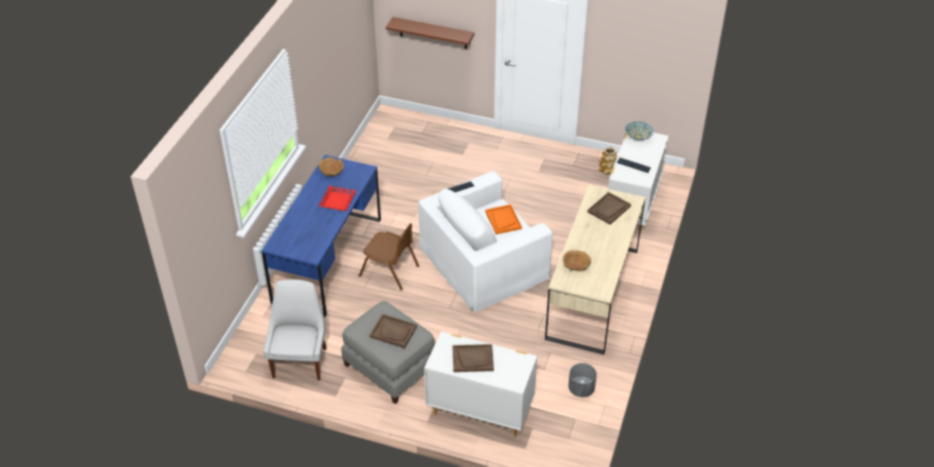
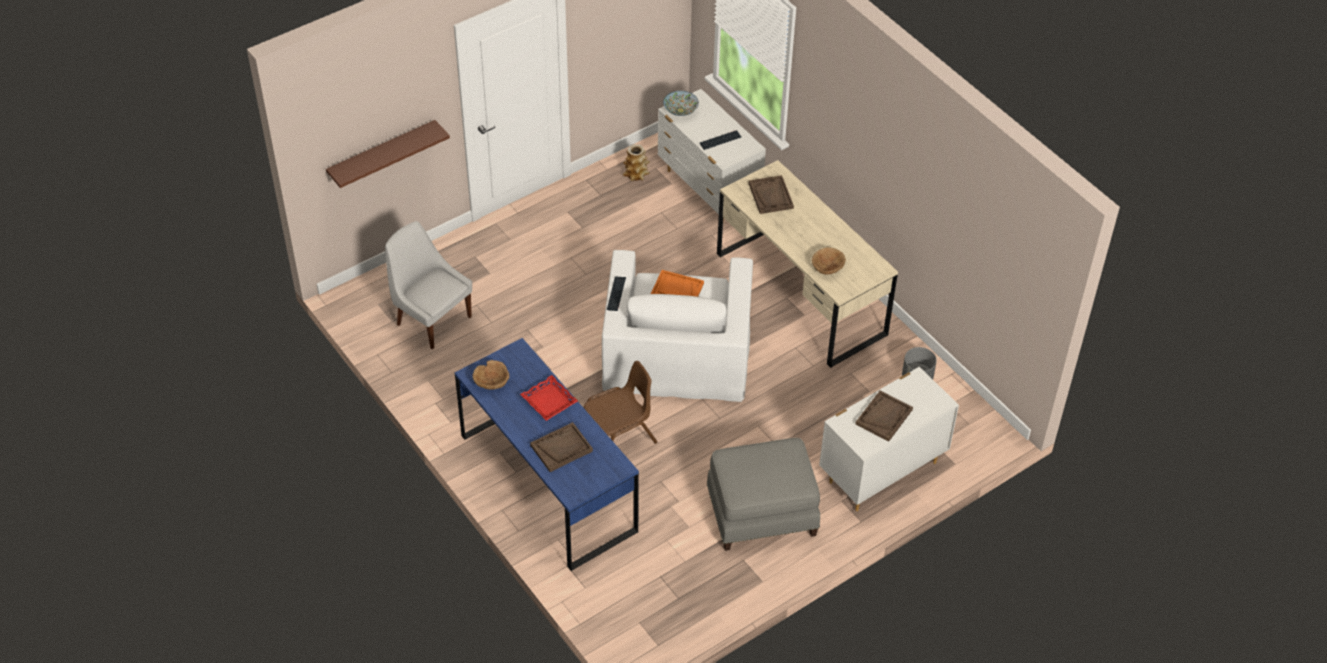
camera: 55 degrees left, 5 degrees up
(300, 361) = (685, 587): white chair -> white chair (431, 319)
(393, 332) = (772, 465): brown tray -> brown tray (561, 448)

